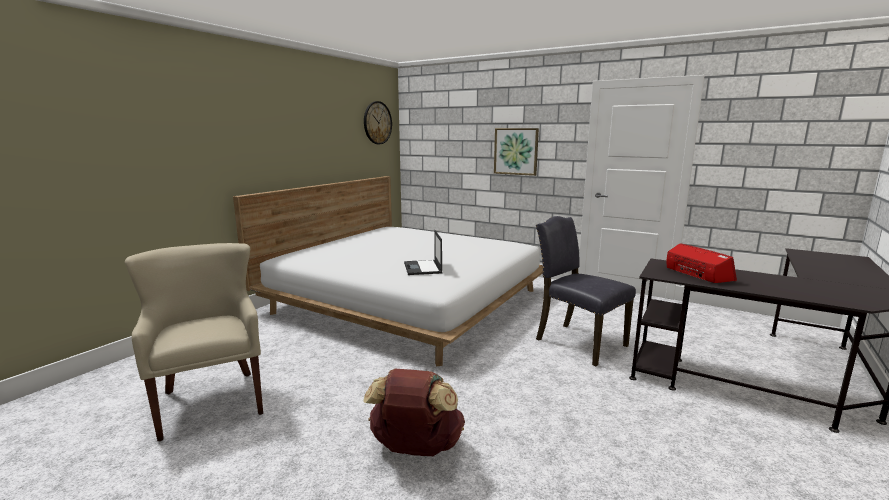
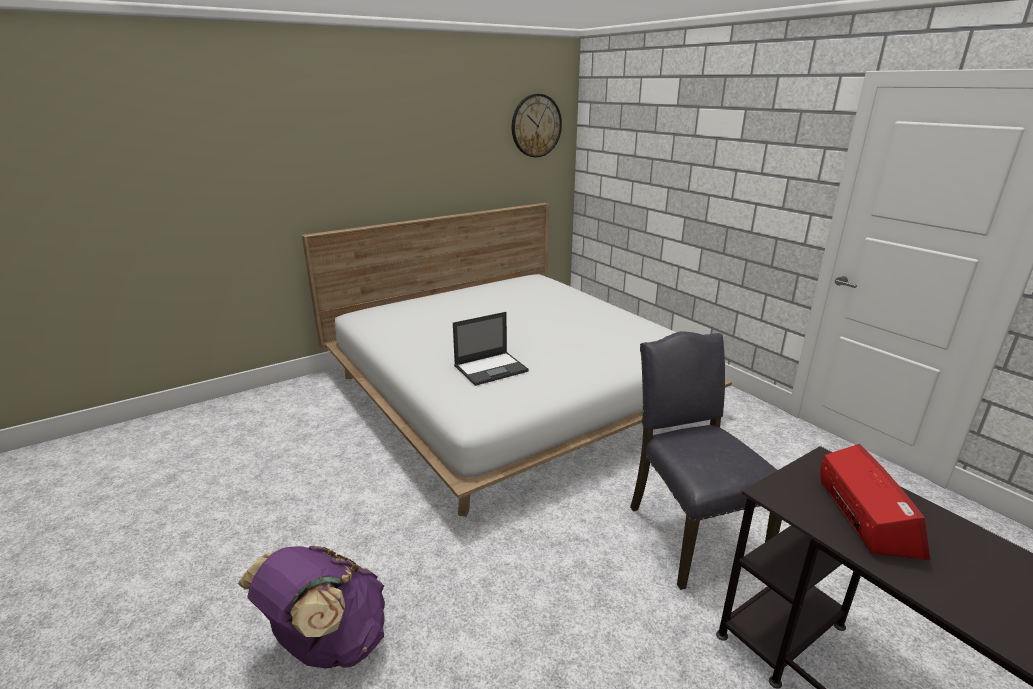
camera: 25 degrees right, 10 degrees up
(211, 402) = (199, 492): beige armchair -> none
(415, 449) = (328, 643): brown backpack -> purple backpack
(423, 268) = (491, 368): laptop -> laptop turned 135 degrees counterclockwise
(516, 151) = (723, 186): picture -> none

